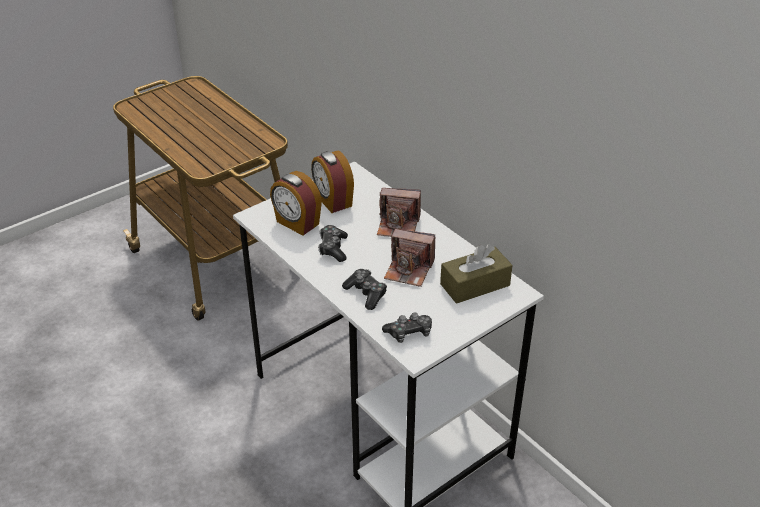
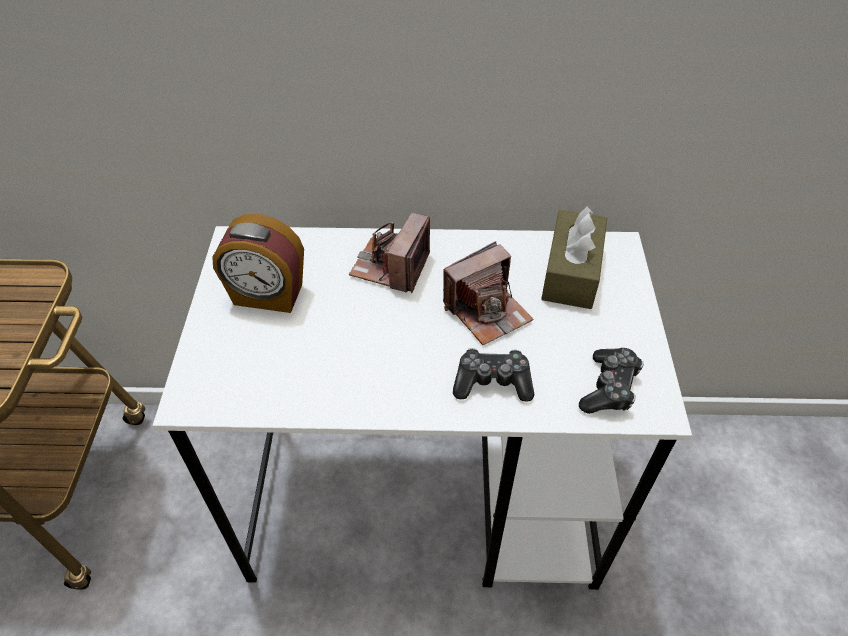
camera: 50 degrees left, 10 degrees up
(297, 223) = (267, 362): alarm clock -> none
(333, 248) = (365, 357): game controller -> none
(398, 225) = (391, 267): camera -> camera turned 150 degrees clockwise

